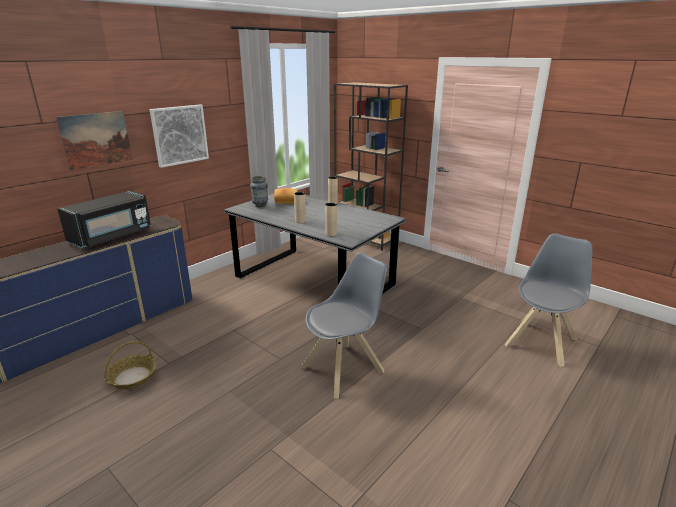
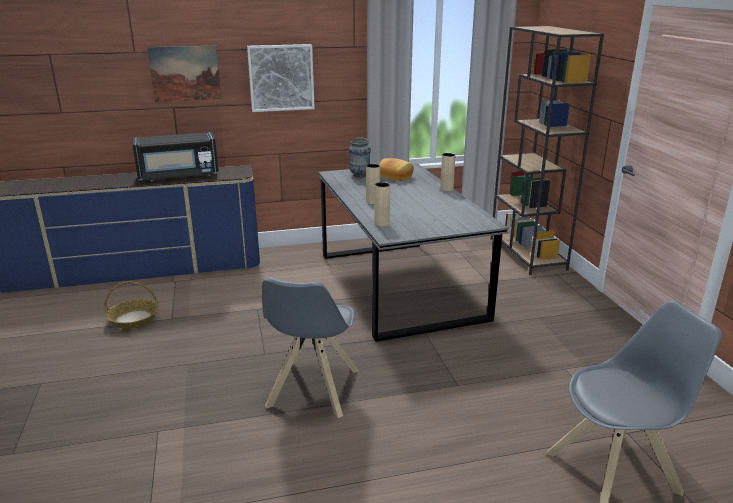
camera: 35 degrees right, 0 degrees up
(344, 368) = (312, 390): grey chair -> grey chair turned 105 degrees clockwise

